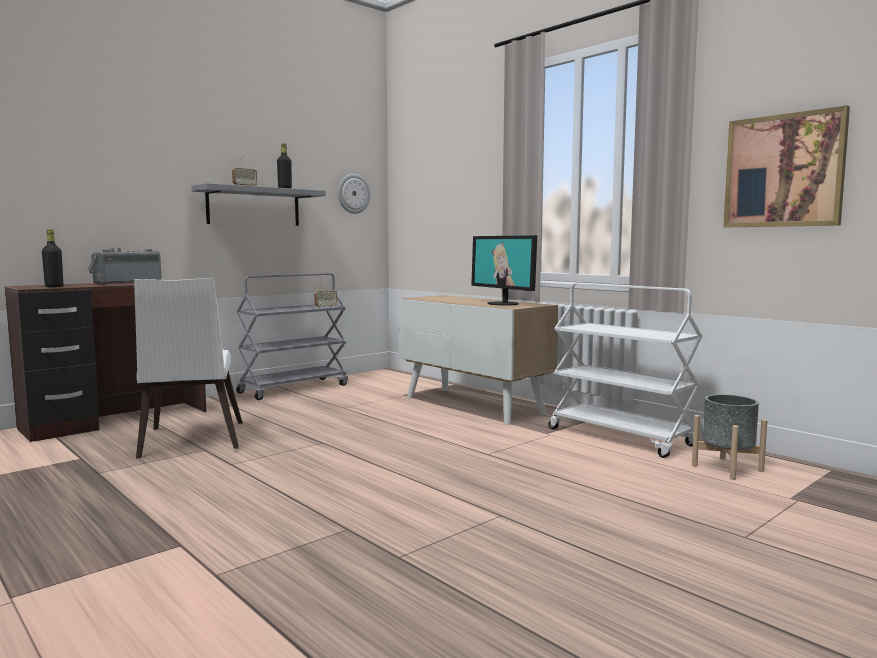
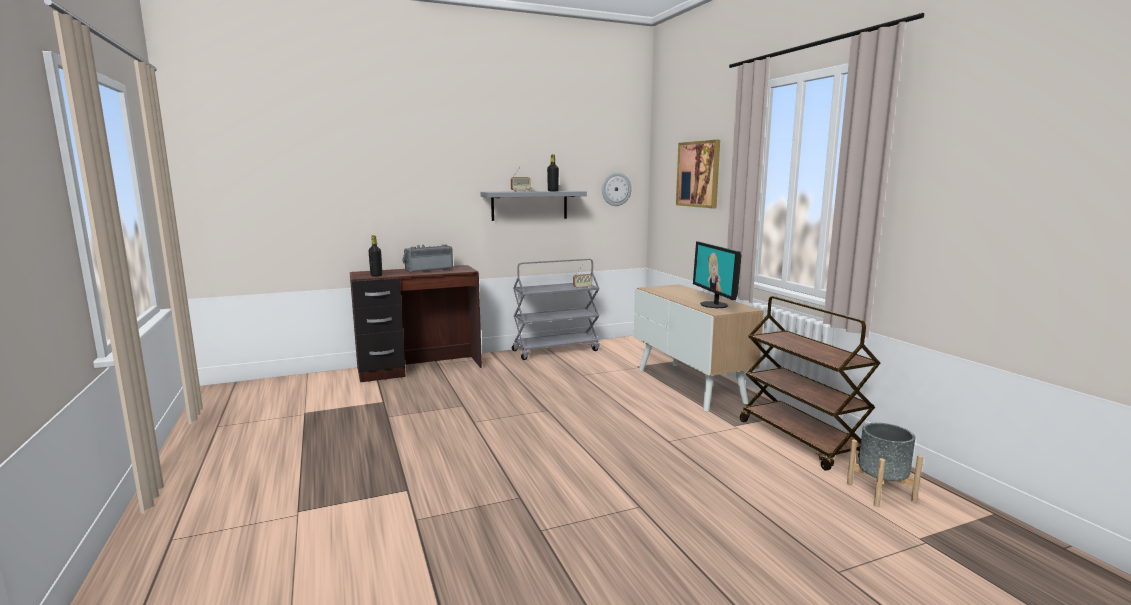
camera: 20 degrees right, 5 degrees up
(190, 442) = (457, 396): white chair -> none
(621, 437) = (801, 440): white cart -> brown cart
(784, 171) = (977, 212): picture -> picture (698, 174)

